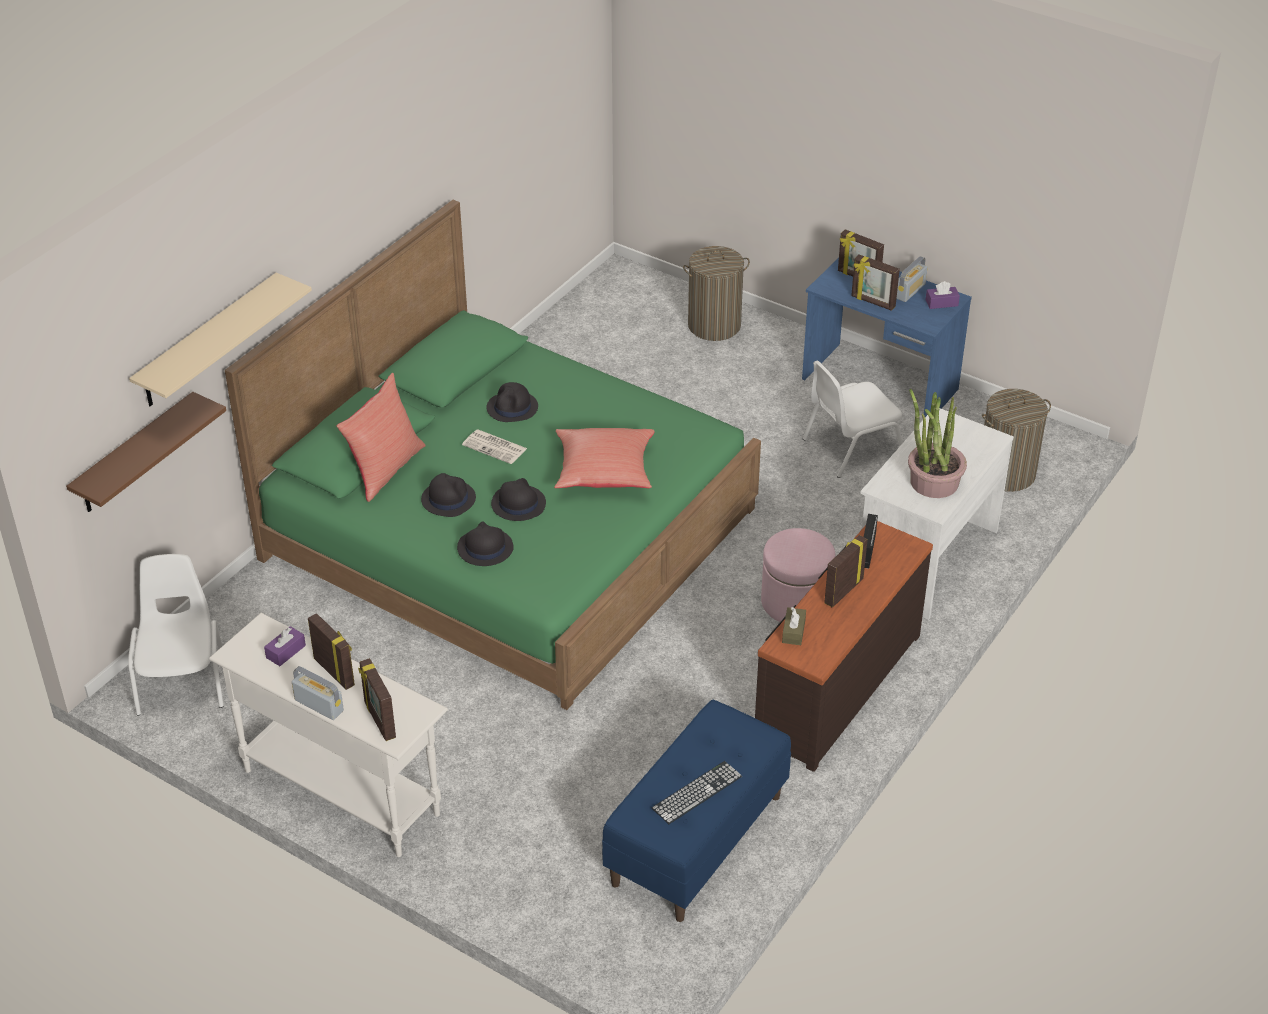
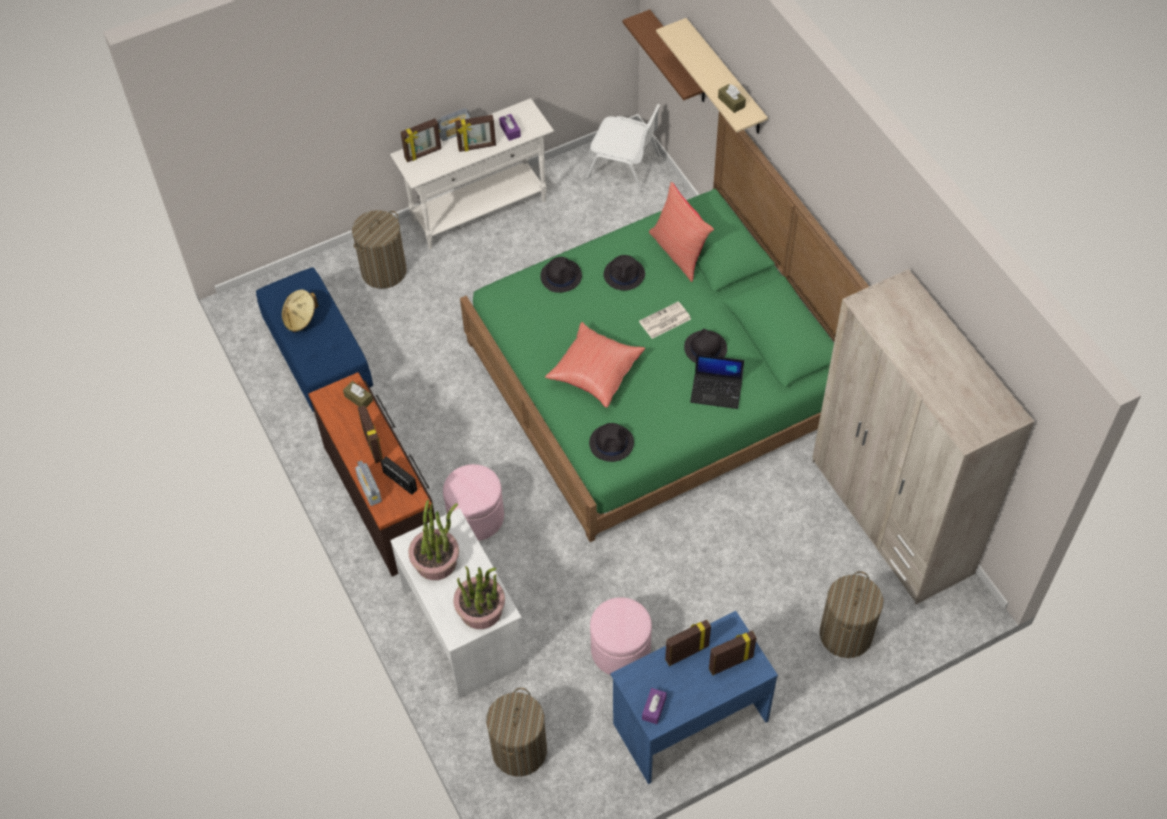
camera: 120 degrees right, 15 degrees up
(266, 302) = (731, 102): none -> brown tissue box
(379, 720) = (423, 154): picture frame -> picture frame turned 150 degrees clockwise
(507, 845) = (384, 271): none -> laundry basket
(518, 504) = (594, 310): black hat -> black hat (611, 443)
(562, 383) = (717, 390): none -> laptop
(568, 332) = (891, 517): none -> beige wardrobe
(697, 792) = (300, 318): keyboard -> beige hat
(851, 447) = (620, 650): white chair -> pink ottoman
(910, 291) = (686, 693): radio -> radio (369, 489)
(954, 432) = (481, 610): none -> potted plant

